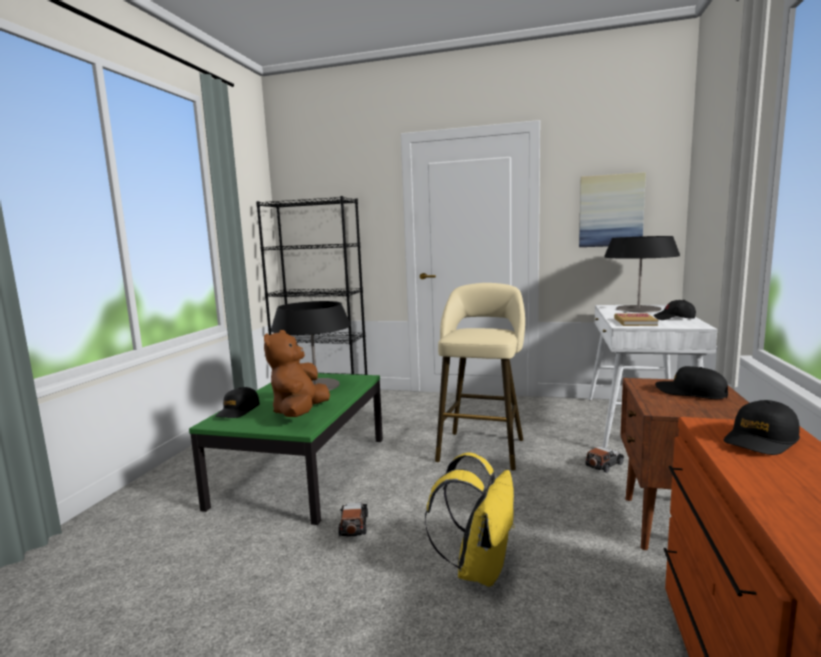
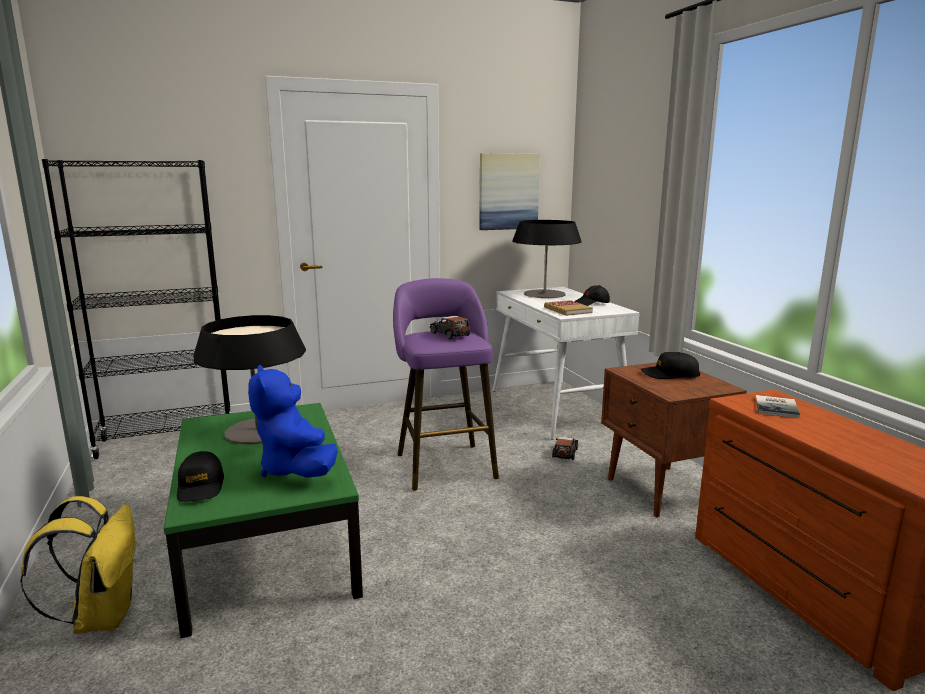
camera: 35 degrees left, 5 degrees up
(300, 413) = (296, 469): brown plush toy -> blue plush toy
(353, 525) = (403, 583): toy car -> toy car (450, 335)
(478, 568) = (561, 578): yellow backpack -> yellow backpack (102, 616)
(482, 447) = (444, 463): beige stool -> purple stool
(761, 440) = (778, 407): black cap -> book

